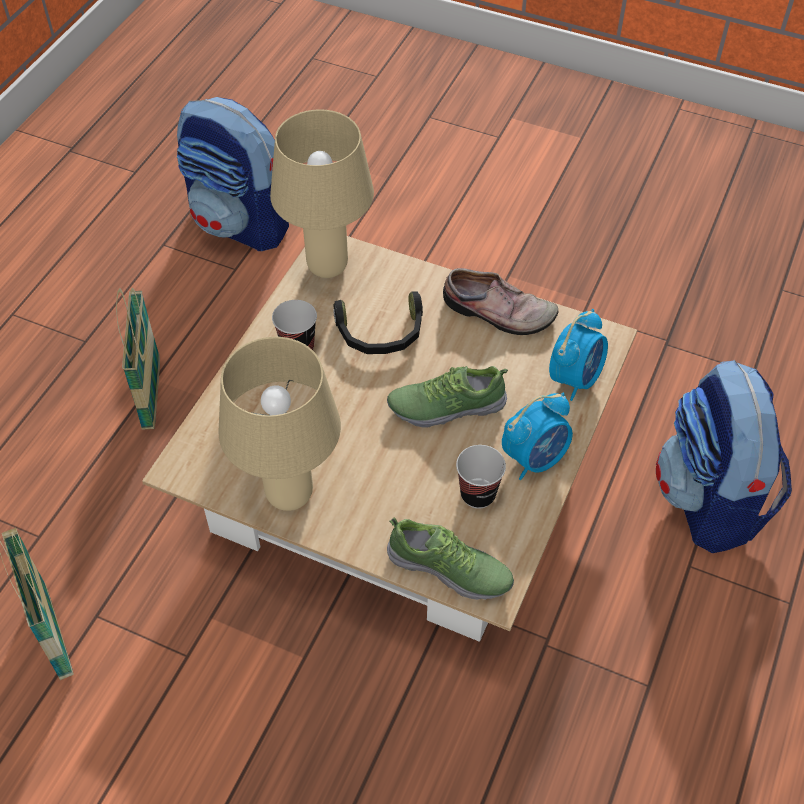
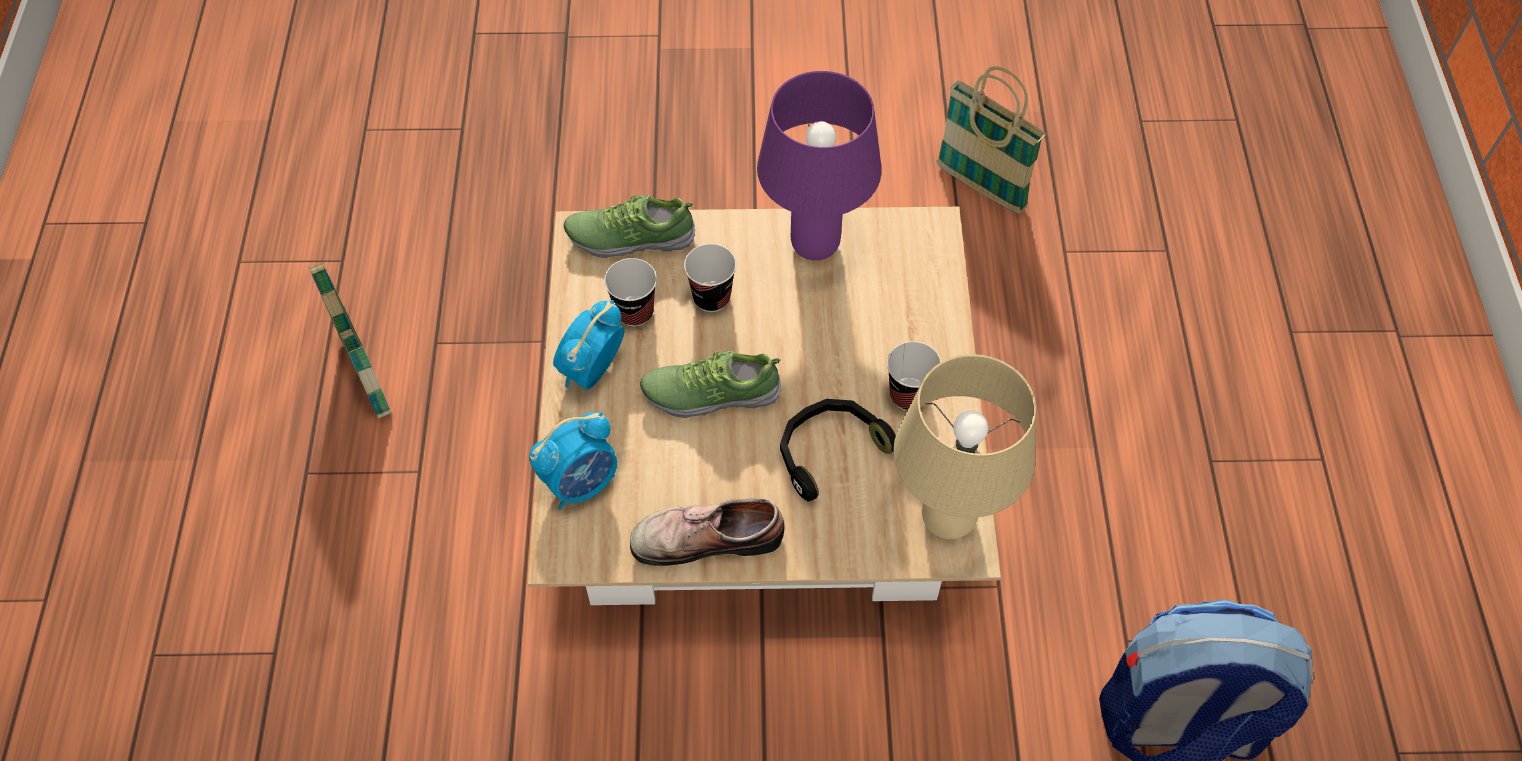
camera: 155 degrees right, 5 degrees up
(151, 395) = (1083, 428): basket -> basket (366, 376)
(289, 495) = (814, 244): beige table lamp -> purple table lamp
(405, 481) = (711, 298): none -> cup
(446, 405) = (711, 392): shoe -> shoe turned 150 degrees counterclockwise
(575, 378) = (581, 482): alarm clock -> alarm clock turned 135 degrees counterclockwise
(709, 500) = (410, 556): backpack -> none

